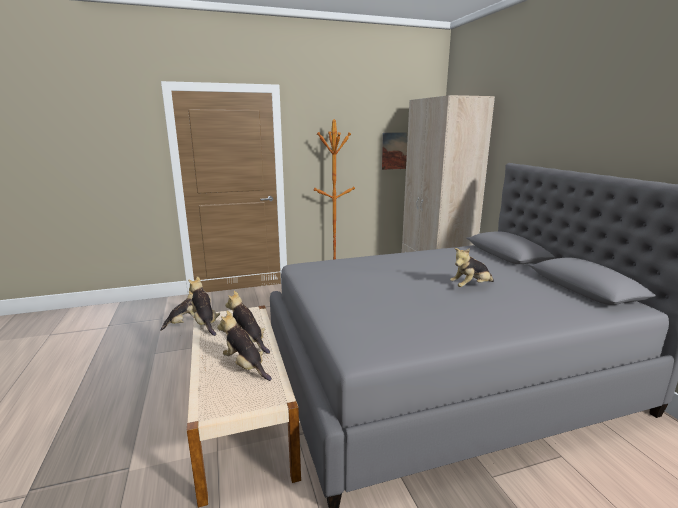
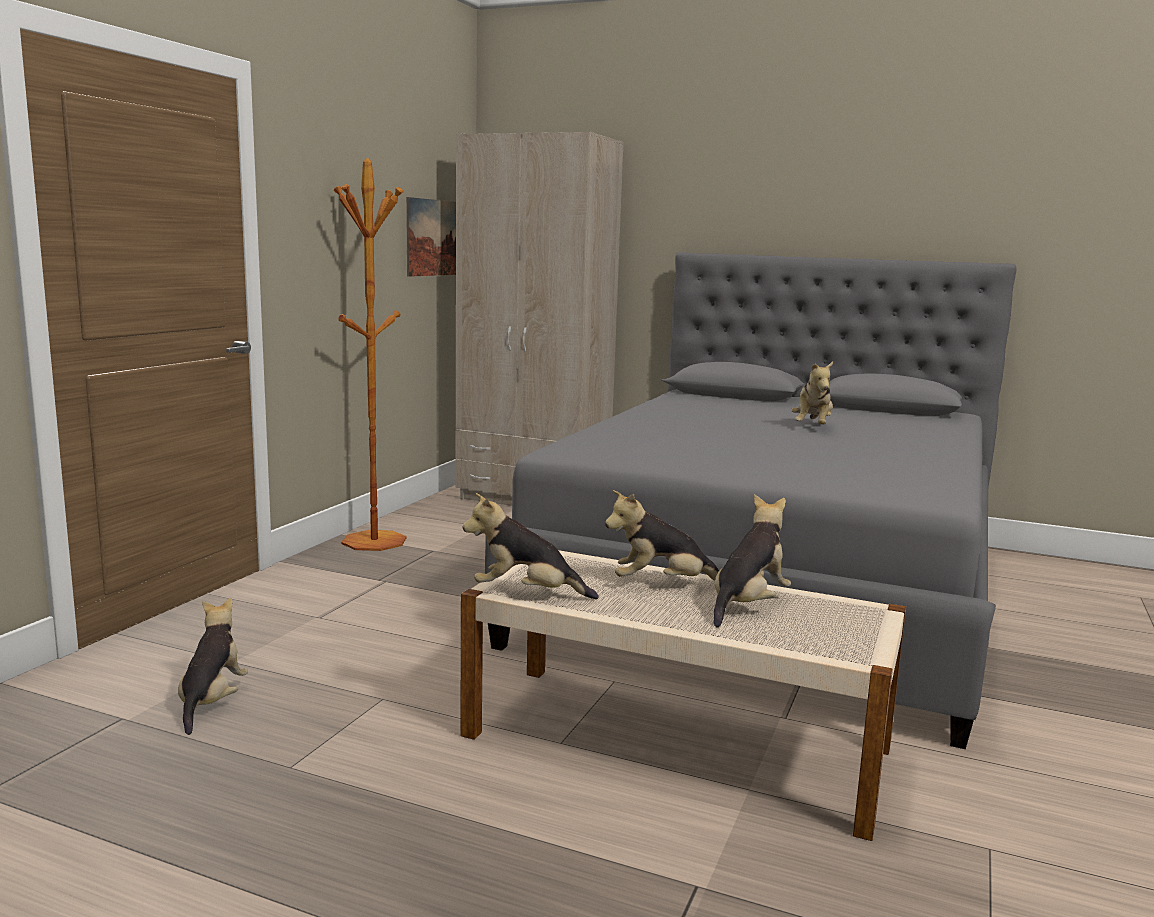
camera: 50 degrees left, 5 degrees down
(245, 366) = (748, 605): plush toy -> plush toy turned 135 degrees clockwise

